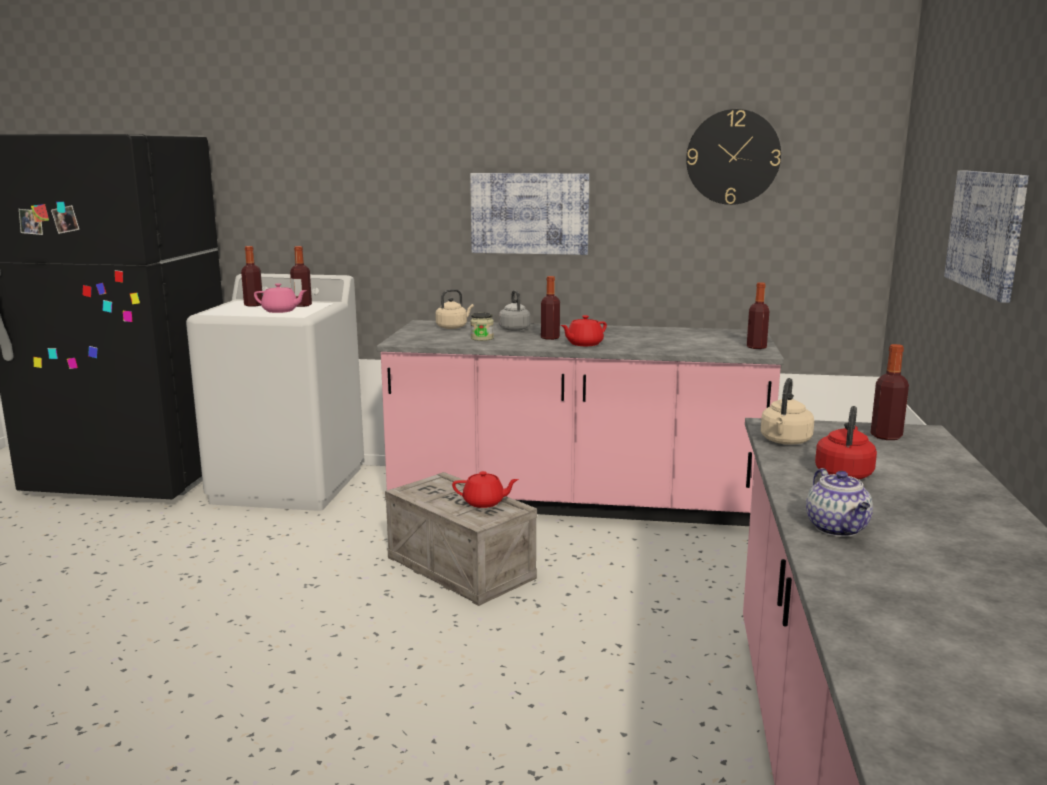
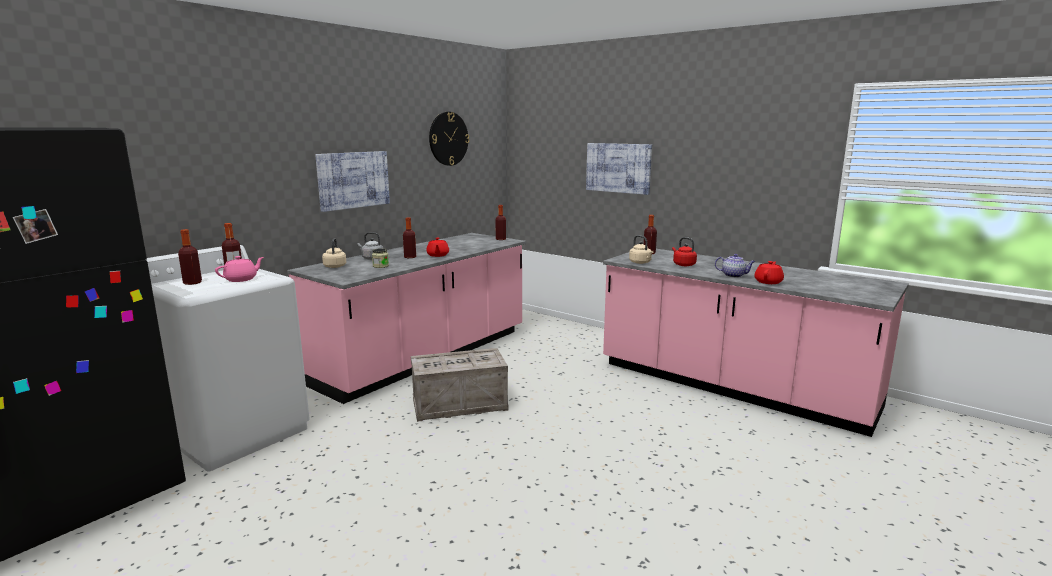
camera: 60 degrees left, 0 degrees up
(484, 502) = (473, 356): red teapot -> red teapot (768, 282)

